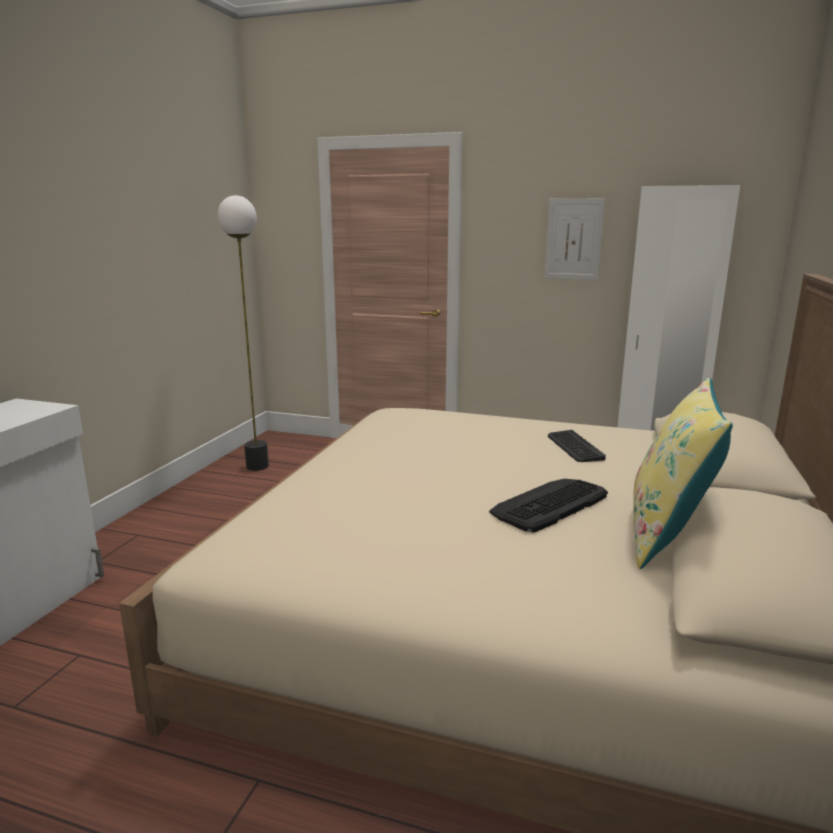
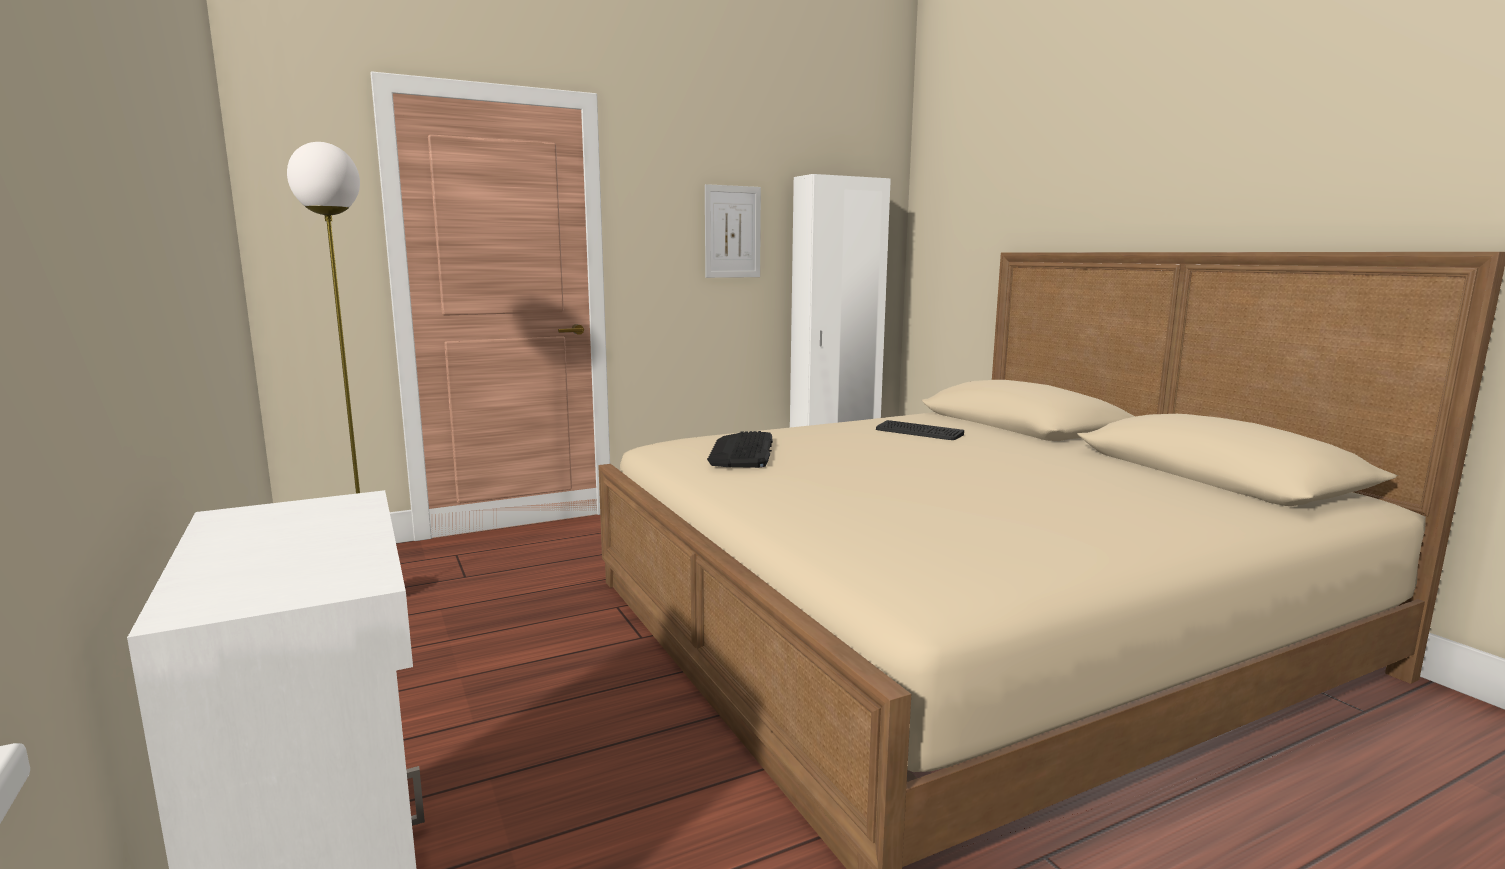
camera: 45 degrees left, 5 degrees down
(549, 504) = (1026, 469): keyboard -> keyboard (742, 451)
(667, 534) = (1128, 463): yellow pillow -> none

